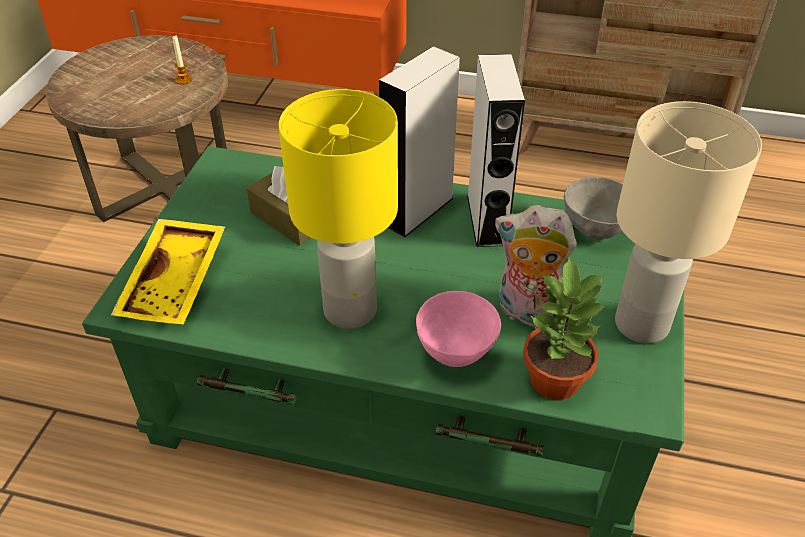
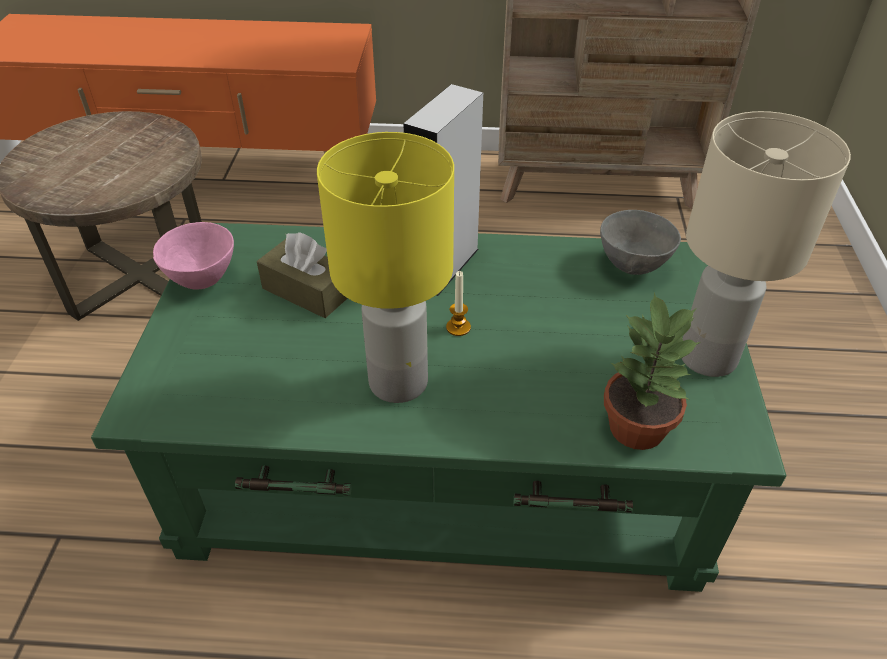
camera: 10 degrees left, 0 degrees up
(176, 283) = (194, 377): yellow tray -> none
(183, 80) = (153, 155): candle -> candle (458, 327)
(456, 354) = (525, 415): pink bowl -> pink bowl (203, 280)
(487, 220) = (519, 267): grey speaker -> none
(528, 313) = (589, 361): plush toy -> none

